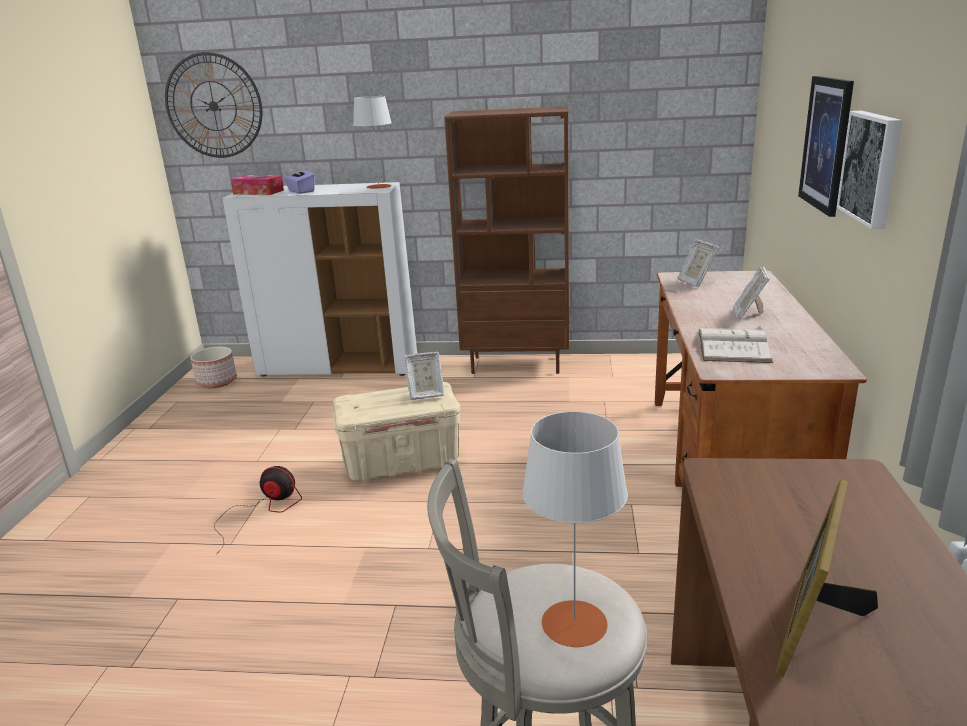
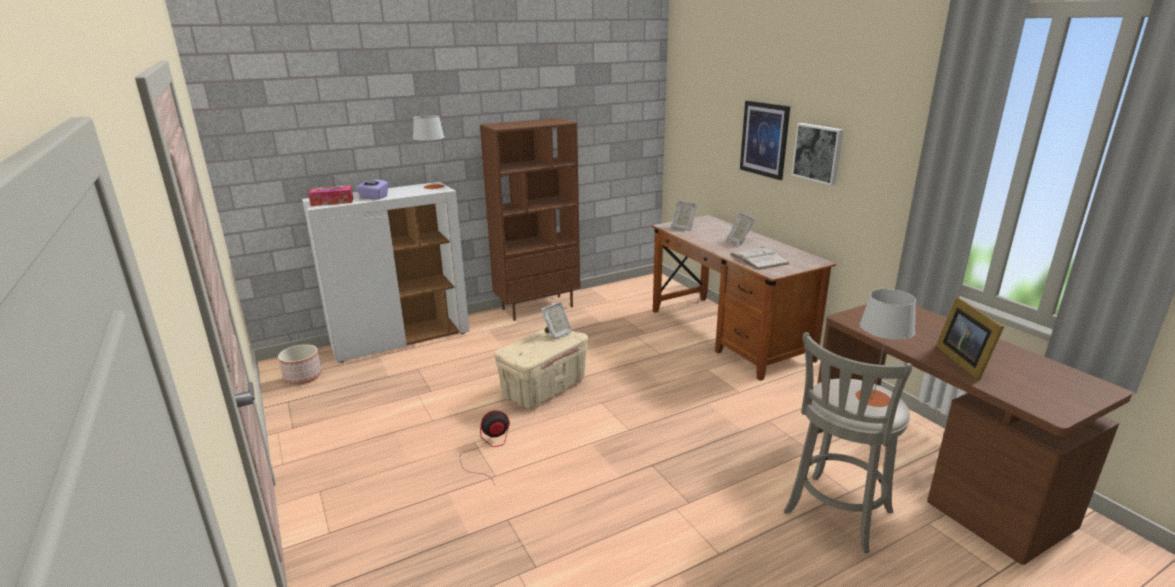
camera: 35 degrees left, 0 degrees up
(213, 106) = (268, 128): wall clock -> none

